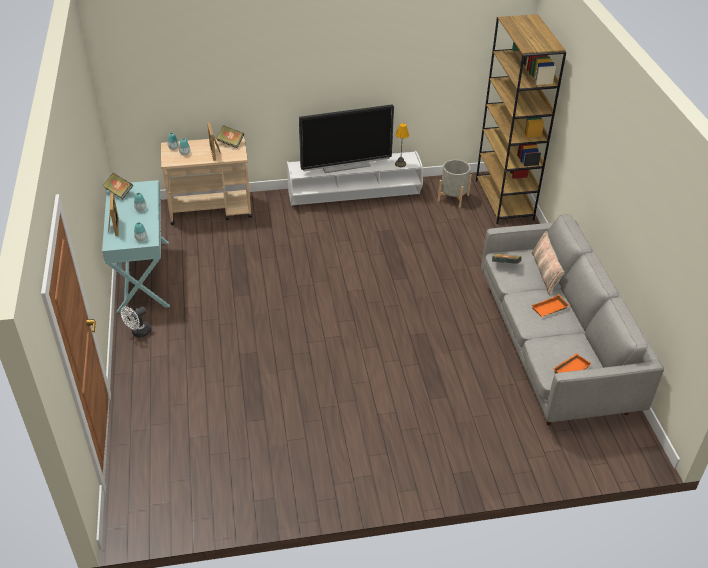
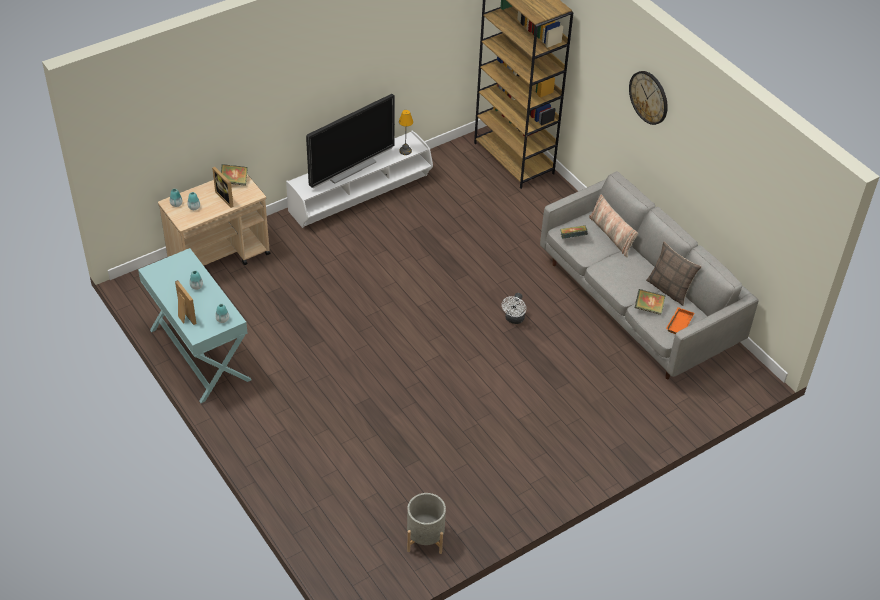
camera: 25 degrees left, 5 degrees up
(119, 192) = (159, 275): book -> book (648, 308)
(138, 333) = (239, 417): white fan -> white fan (514, 319)
(453, 198) = (462, 170): grey planter -> grey planter (425, 538)
(550, 309) = (634, 271): orange tray -> none
(577, 335) = (669, 289): none -> pillow
(610, 139) = (649, 97): none -> wall clock

